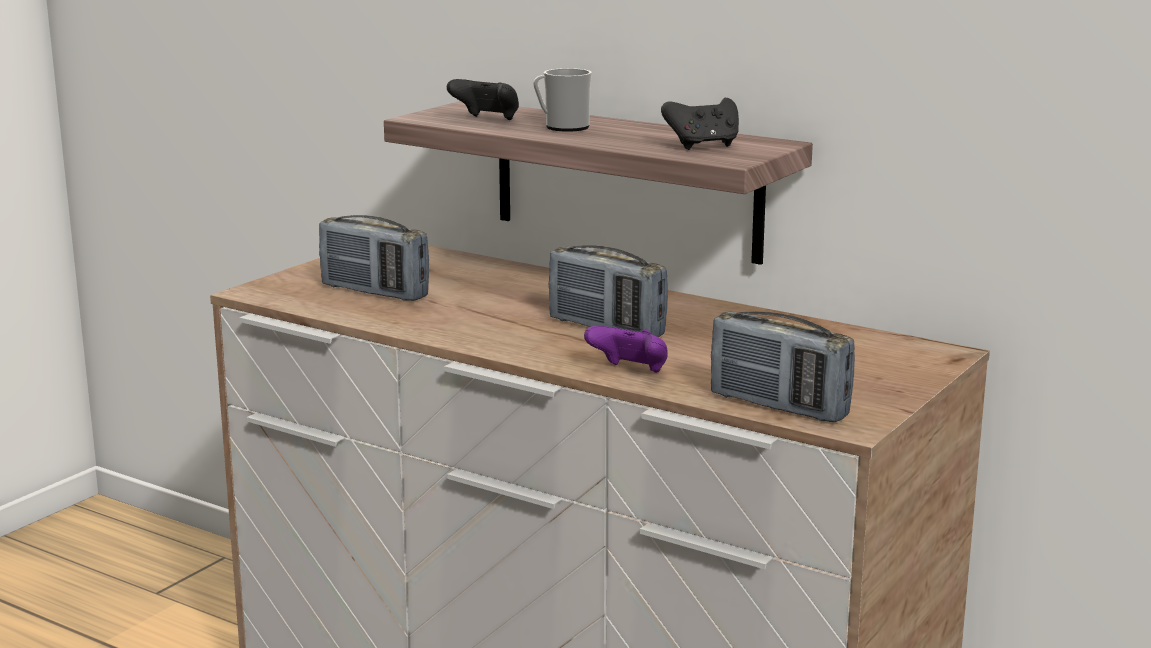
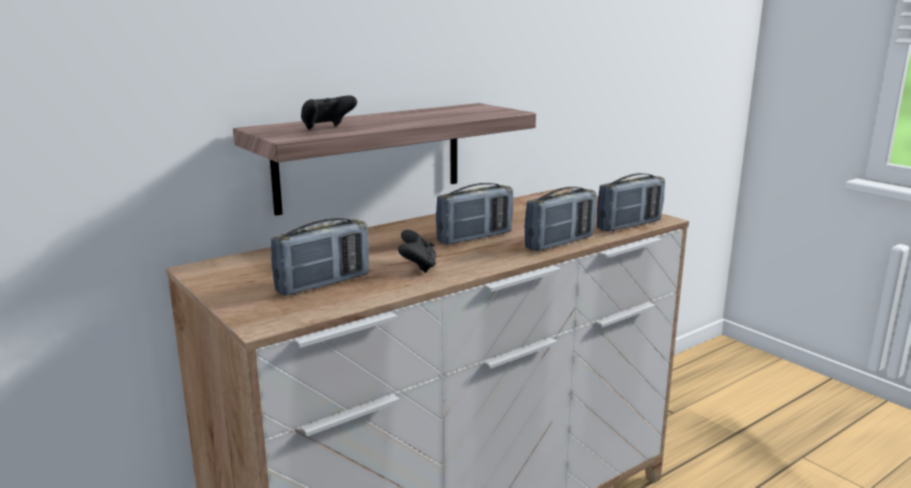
camera: 70 degrees left, 0 degrees up
(562, 127) = (378, 121): mug -> none
(630, 372) = (560, 243): purple game controller -> radio
(703, 146) = (470, 111): black game controller -> black game controller (418, 267)

